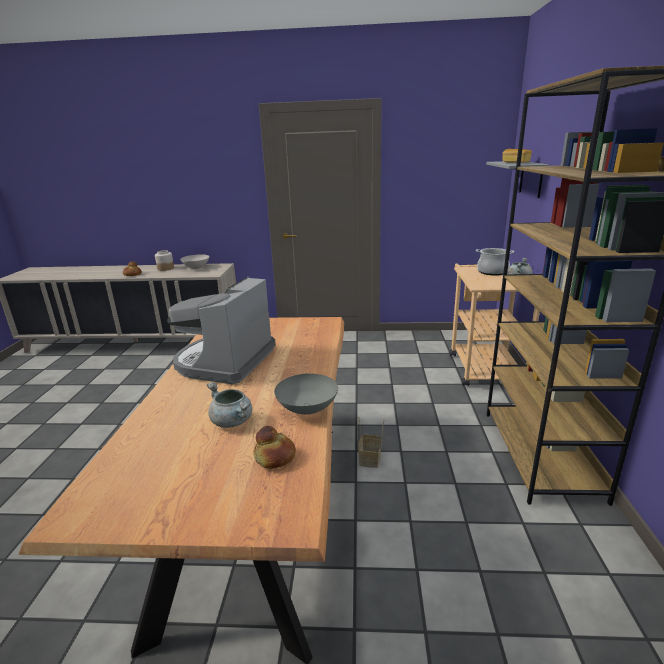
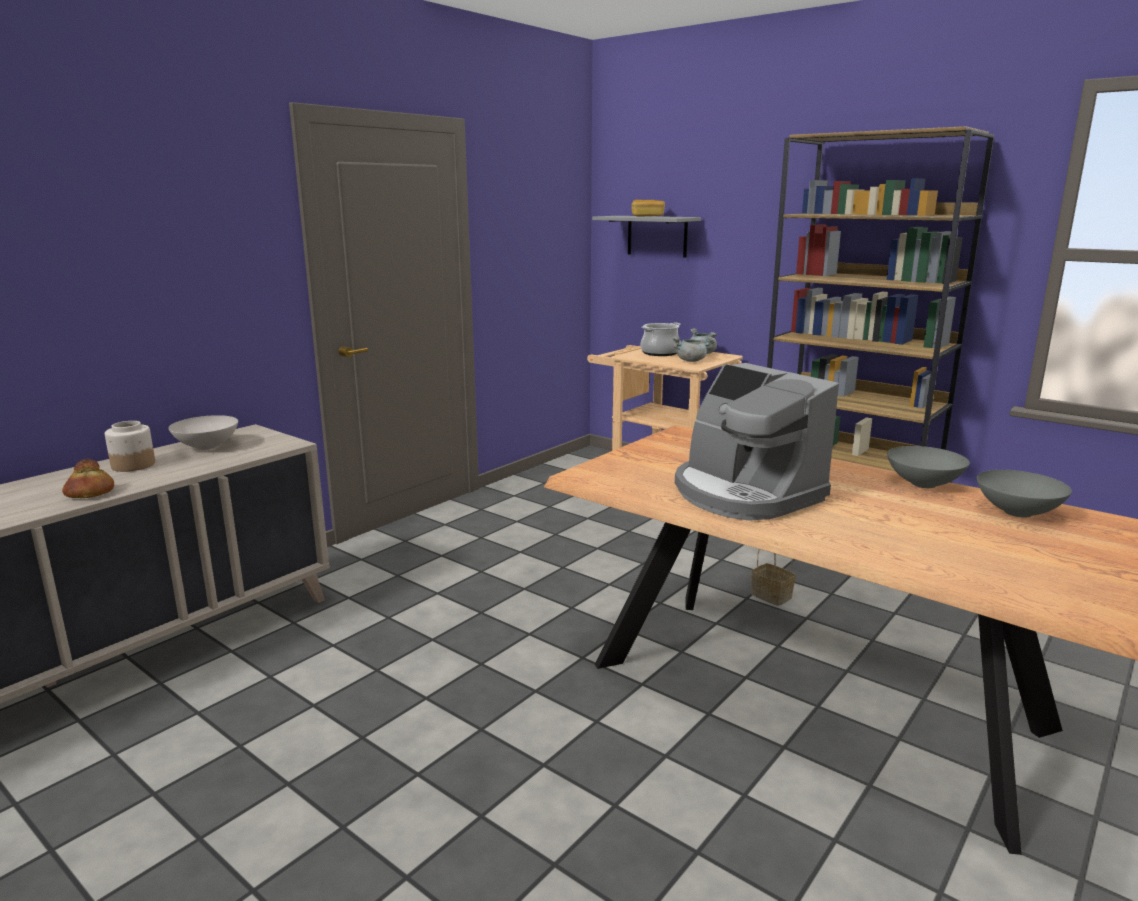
camera: 55 degrees left, 5 degrees down
(233, 421) = (927, 516): grey cooking pot -> grey cooking pot (691, 361)
(274, 457) = (1018, 513): bread -> grey bowl

